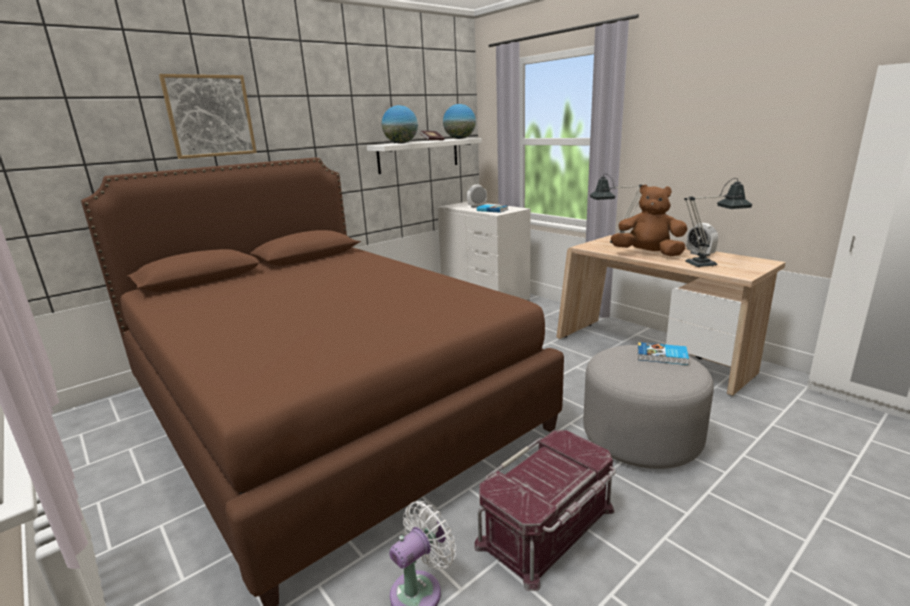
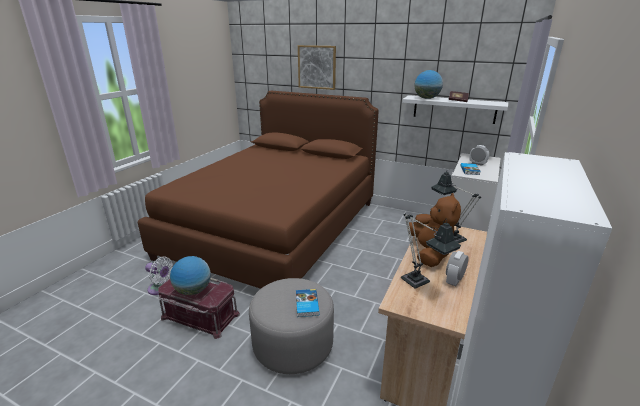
camera: 65 degrees right, 5 degrees up
(459, 138) = (490, 103): globe -> globe (193, 290)

